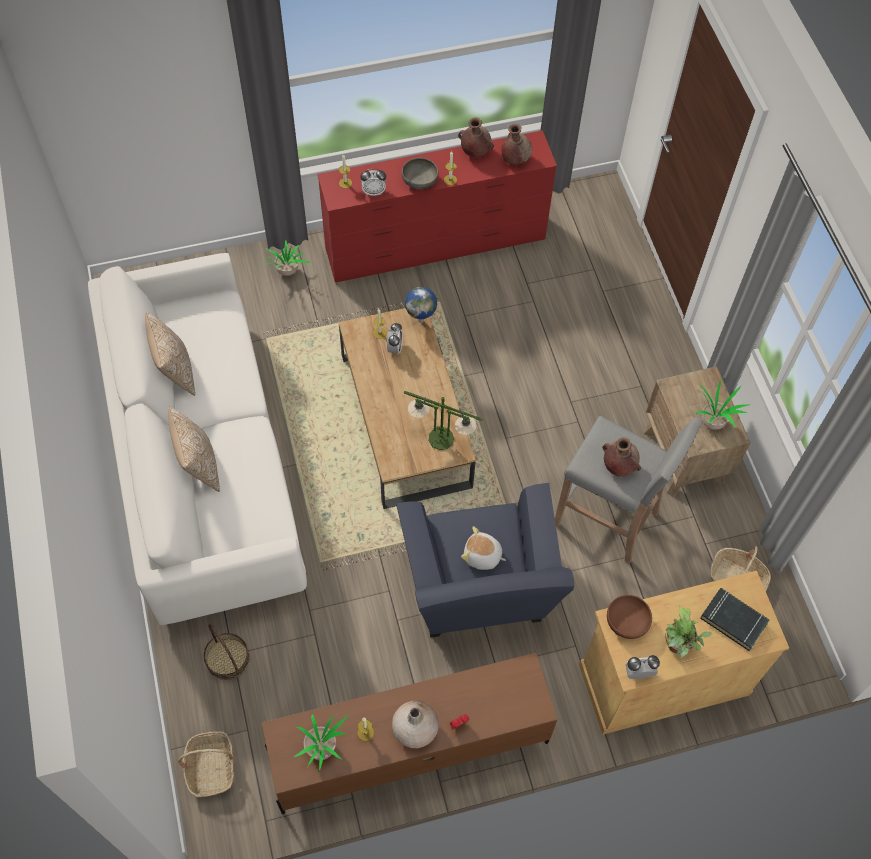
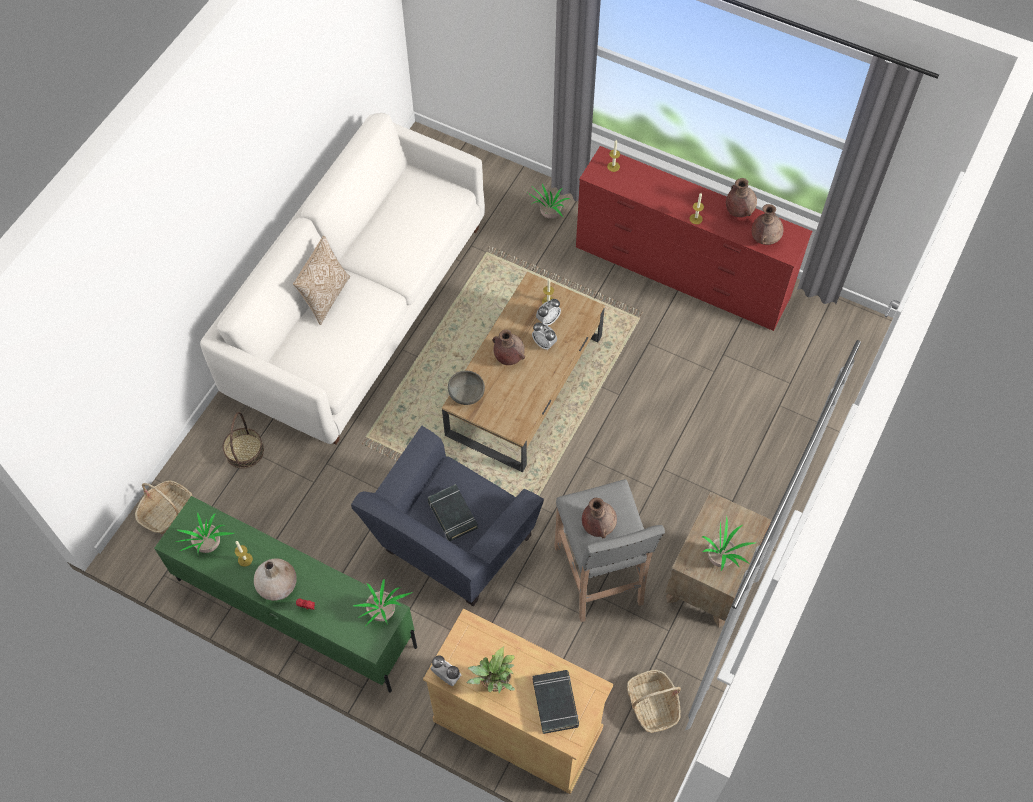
camera: 45 degrees right, 0 degrees up
(175, 371) = (374, 221): pillow -> none
(374, 191) = (628, 187): alarm clock -> alarm clock (544, 343)
(393, 400) = (508, 356): none -> brown vase
(408, 750) = (294, 611): brown tv stand -> green tv stand
(419, 181) = (671, 203): grey bowl -> grey bowl (466, 393)
(421, 320) = (588, 314): globe -> none
(440, 438) = (513, 410): table lamp -> none
(482, 556) = (452, 515): plush toy -> black book
(522, 675) = (383, 613): none -> potted plant
(627, 622) = (477, 635): brown bowl -> none

